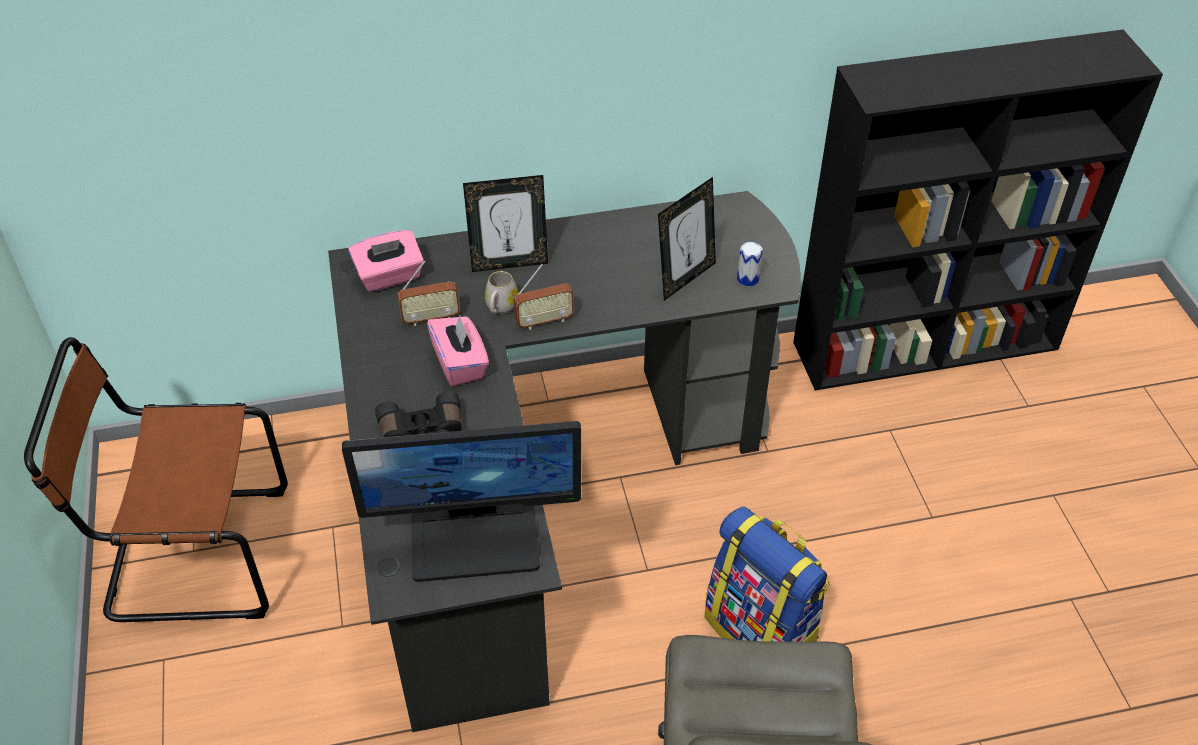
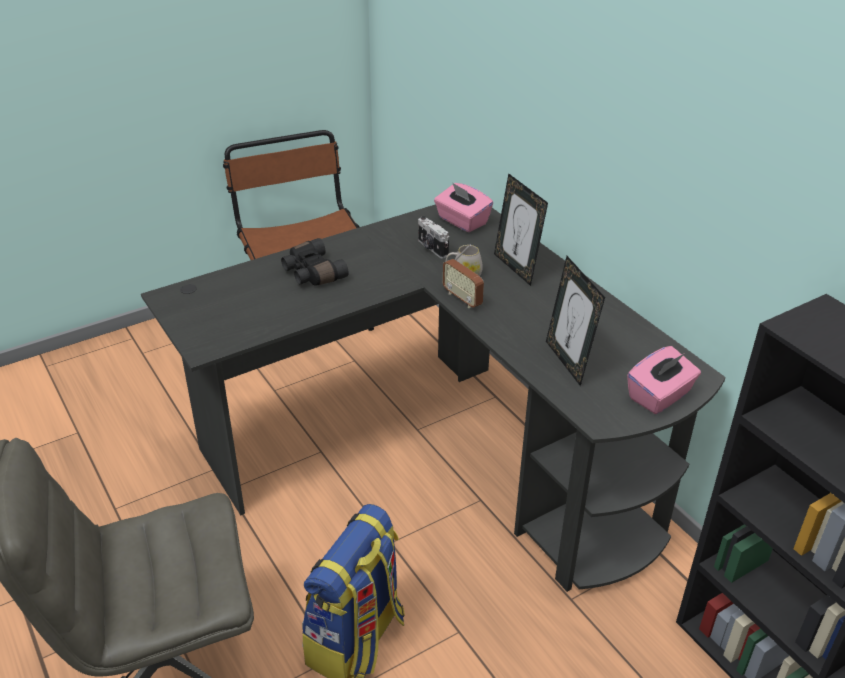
camera: 70 degrees right, 10 degrees down
(431, 318) = (431, 248): radio -> camera
(460, 364) = (392, 272): pink tissue box -> pink tissue box (660, 396)
(475, 539) = (222, 318): monitor -> none
(685, 278) = (568, 361): picture frame -> picture frame turned 45 degrees clockwise
(748, 279) = (596, 400): can -> none

